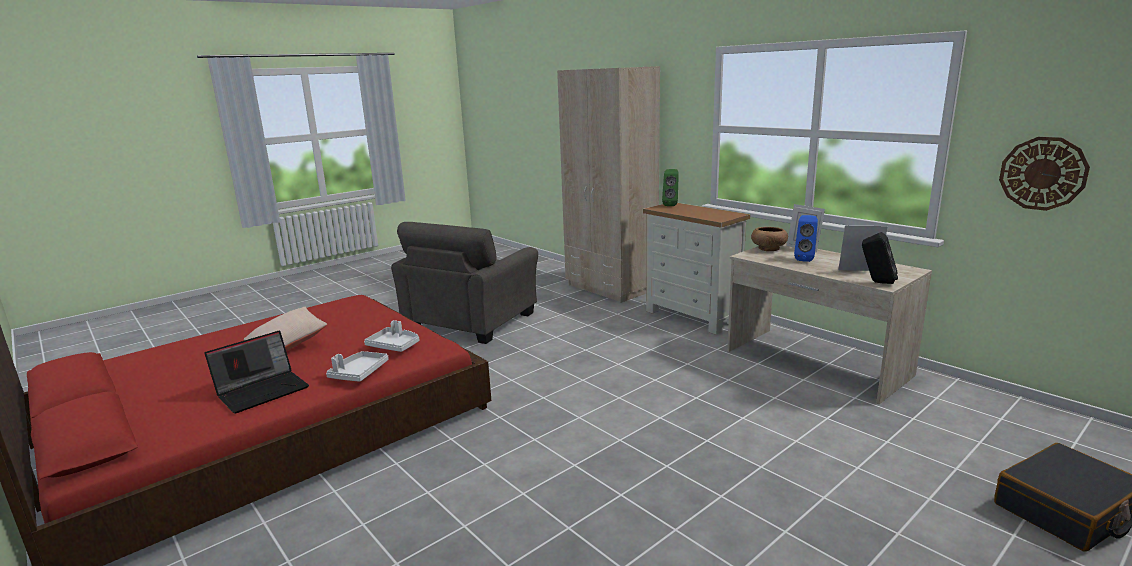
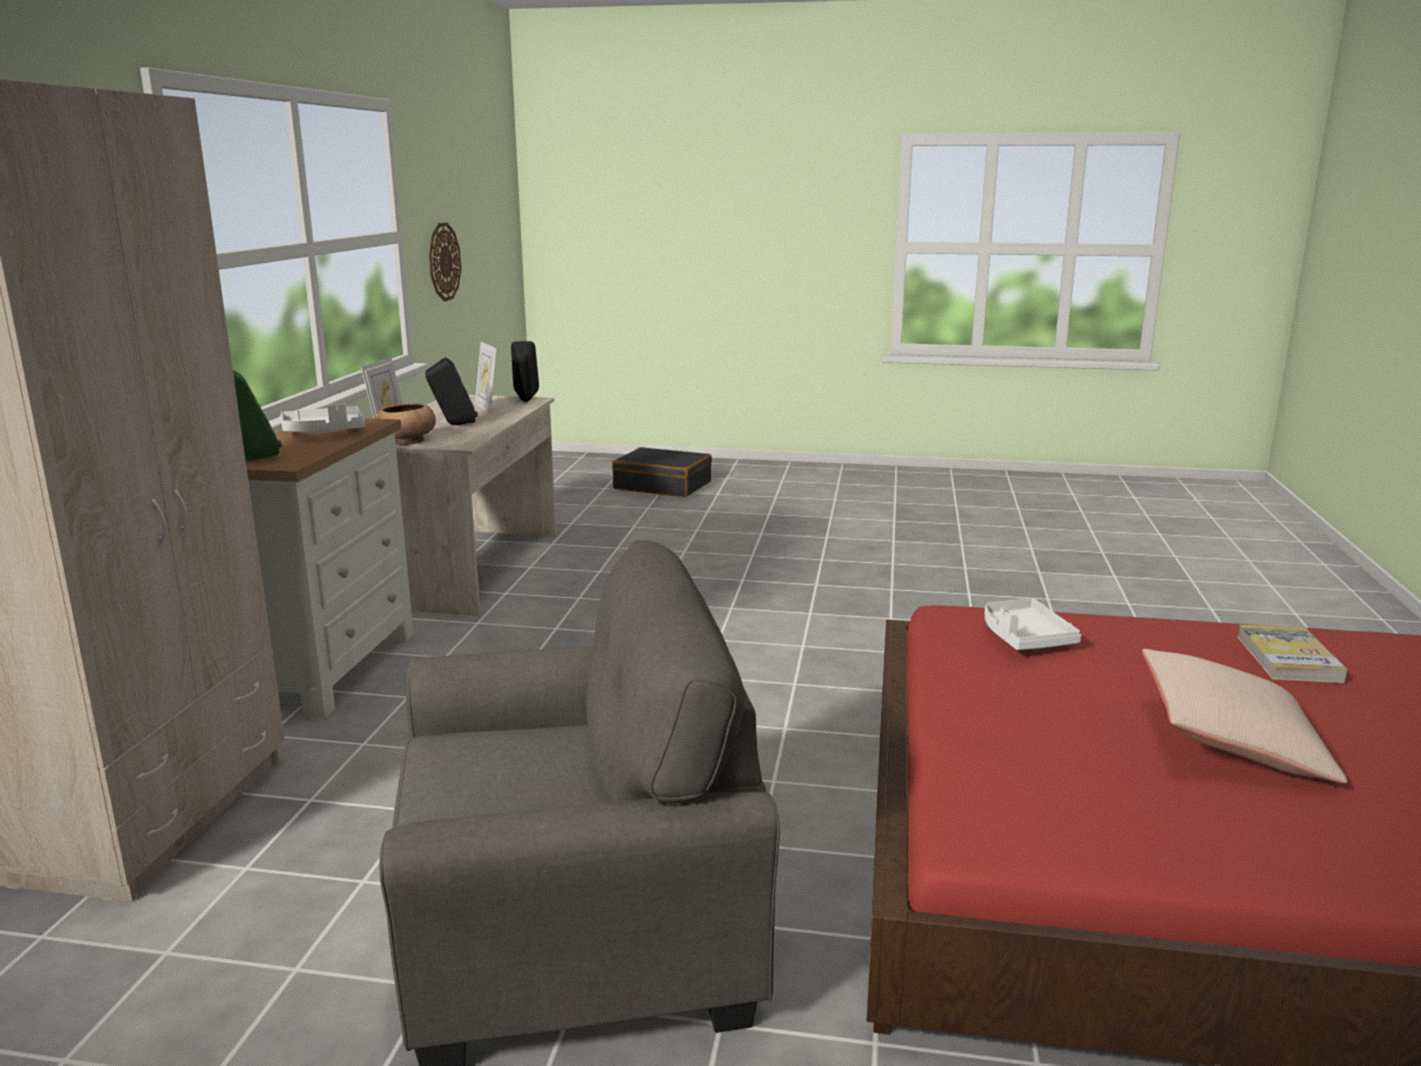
camera: 130 degrees left, 0 degrees up
(263, 390) = (1288, 659): laptop -> book
(359, 373) = (1117, 625): white tray -> white tray (324, 432)
(804, 259) = (454, 425): blue speaker -> black speaker

